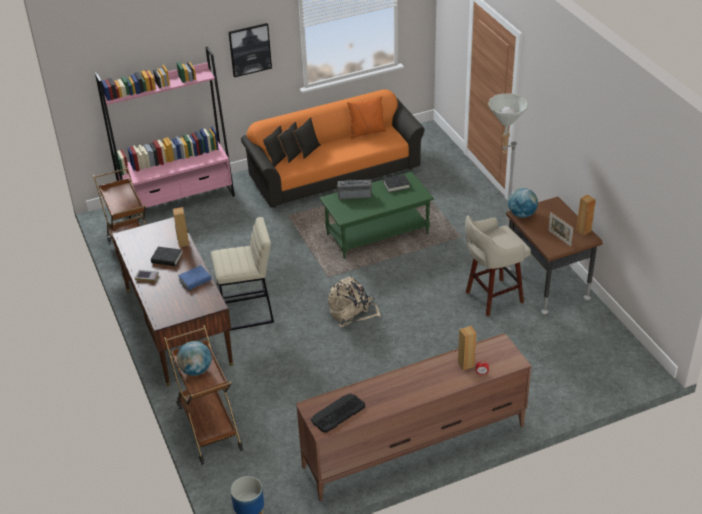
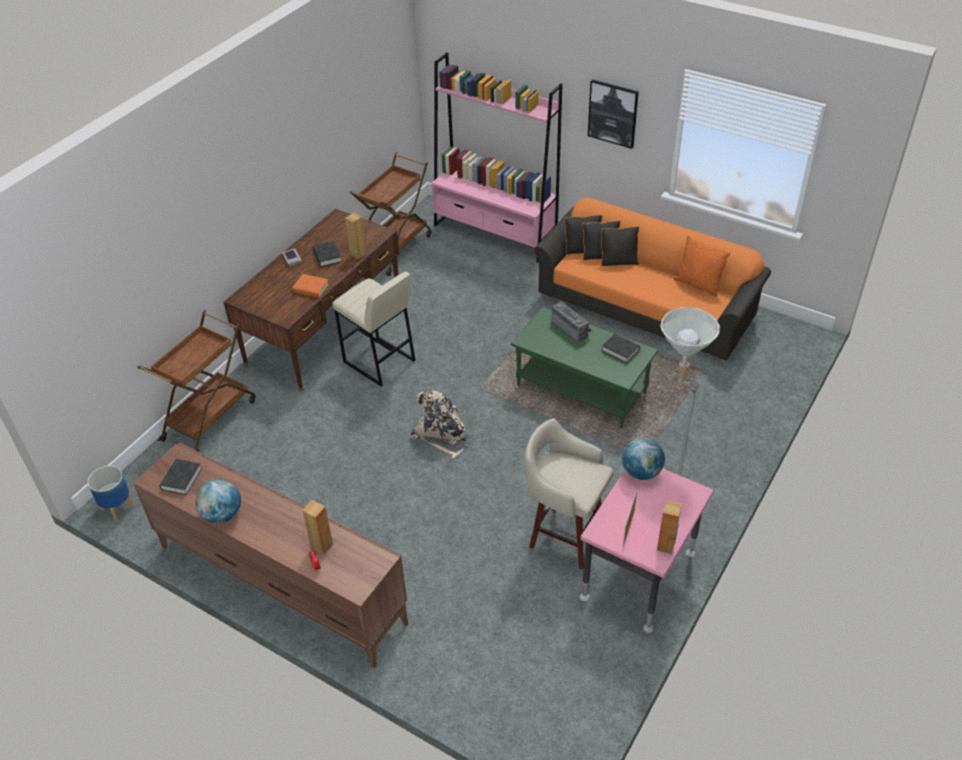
camera: 55 degrees right, 5 degrees up
(195, 280) = (311, 288): blue book -> orange book
(196, 370) = (190, 355): globe -> globe (222, 515)
(337, 413) = (181, 479): keyboard -> black book
(547, 282) = (639, 575): brown desk -> pink desk

